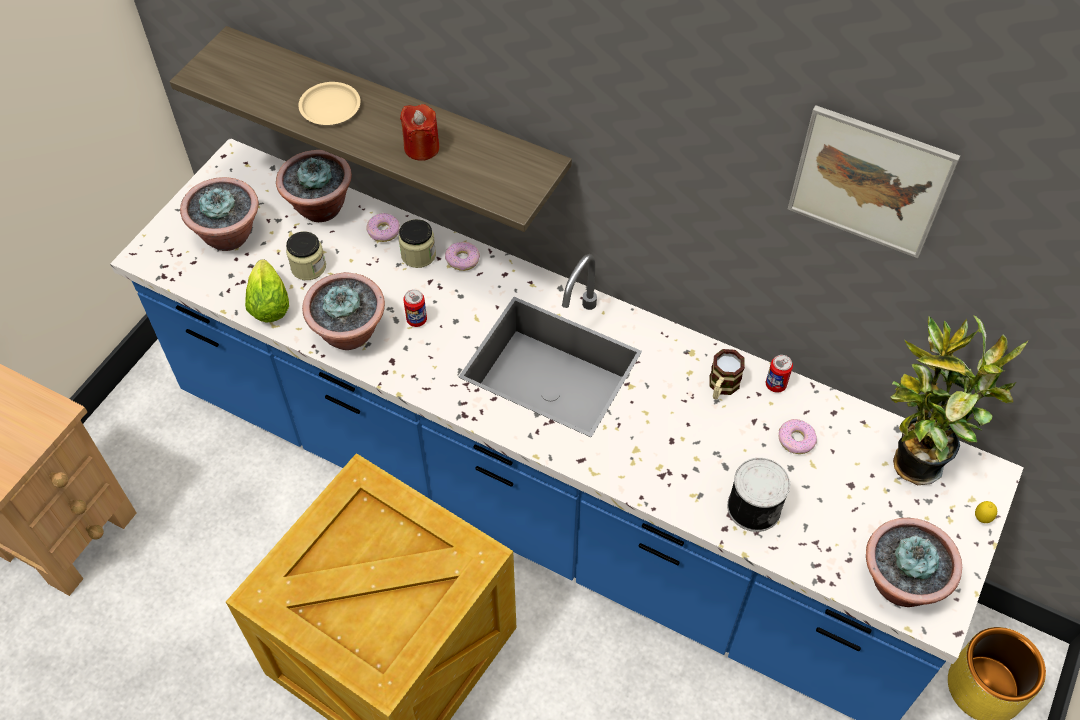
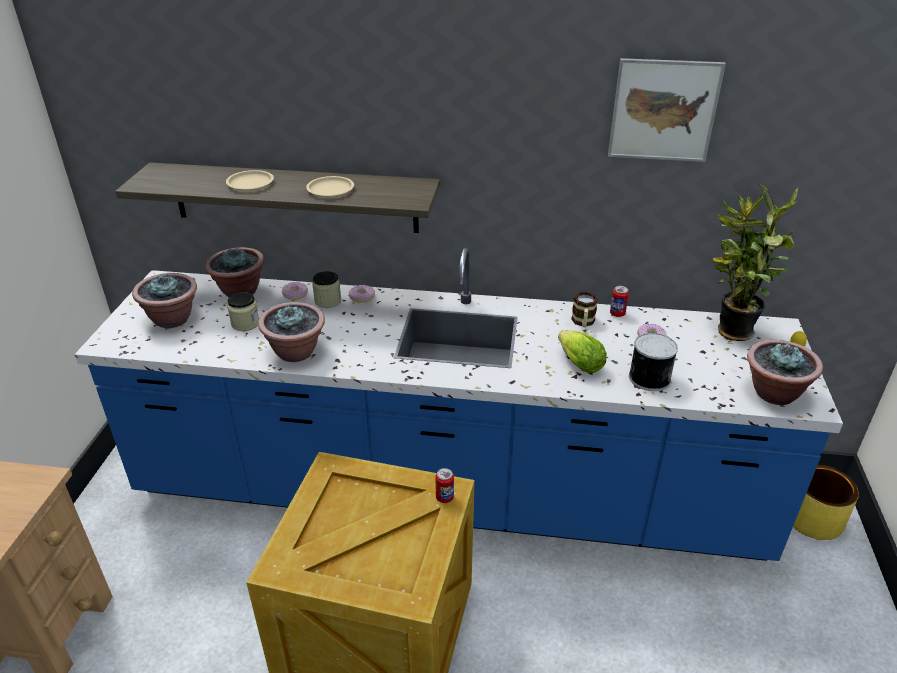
camera: 20 degrees left, 20 degrees down
(269, 302) = (221, 348): lettuce -> lettuce (577, 363)
(416, 320) = (344, 334): can -> can (444, 497)
(421, 148) = (330, 190): red candle -> beige plate

